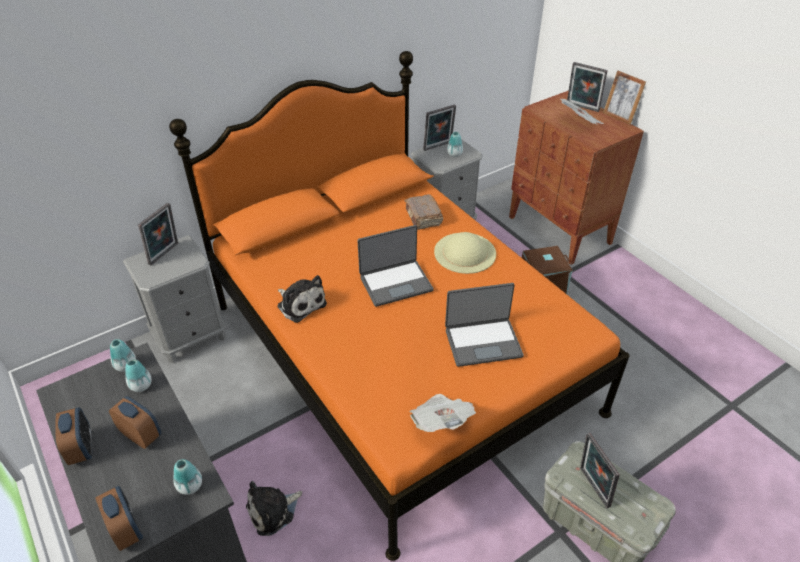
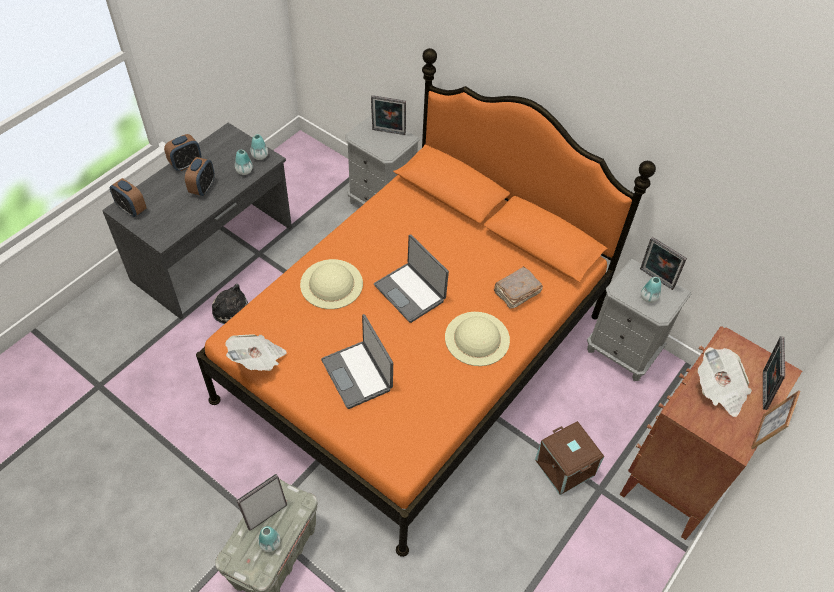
camera: 70 degrees right, 10 degrees up
(127, 530) = (132, 209): alarm clock -> alarm clock turned 90 degrees clockwise
(190, 486) = (168, 227): vase -> vase (270, 543)
(300, 304) = (361, 234): plush toy -> none
(359, 339) = (331, 284): none -> beige hat

